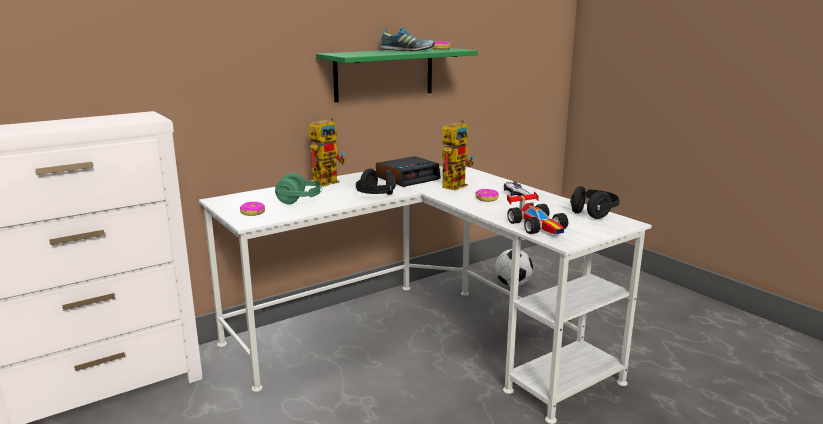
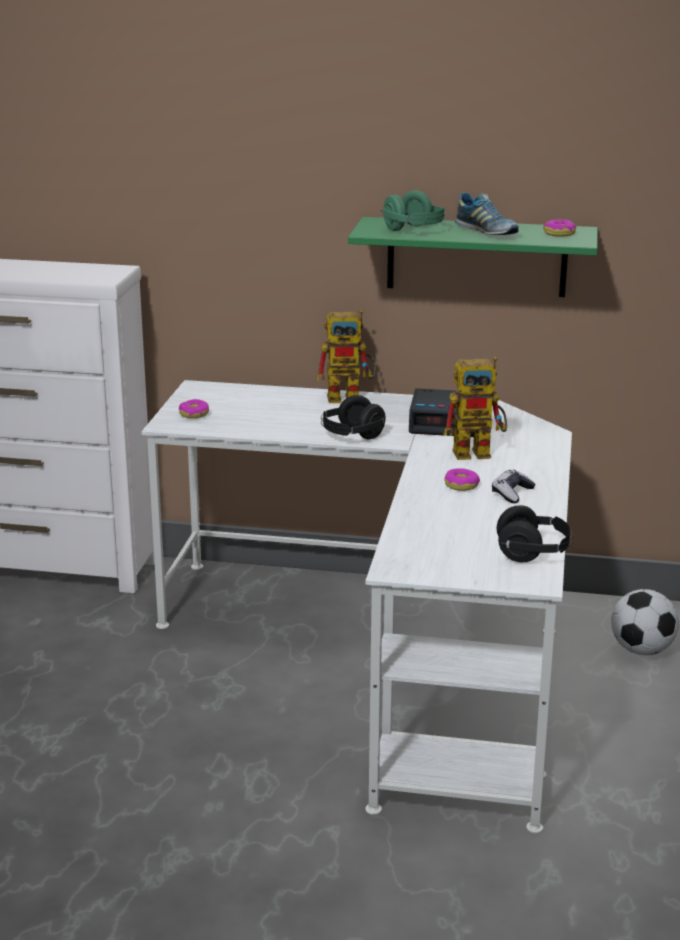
camera: 45 degrees right, 5 degrees up
(300, 200) = (265, 414): green headphones -> green headphones (414, 230)
(538, 226) = (421, 540): toy car -> none

